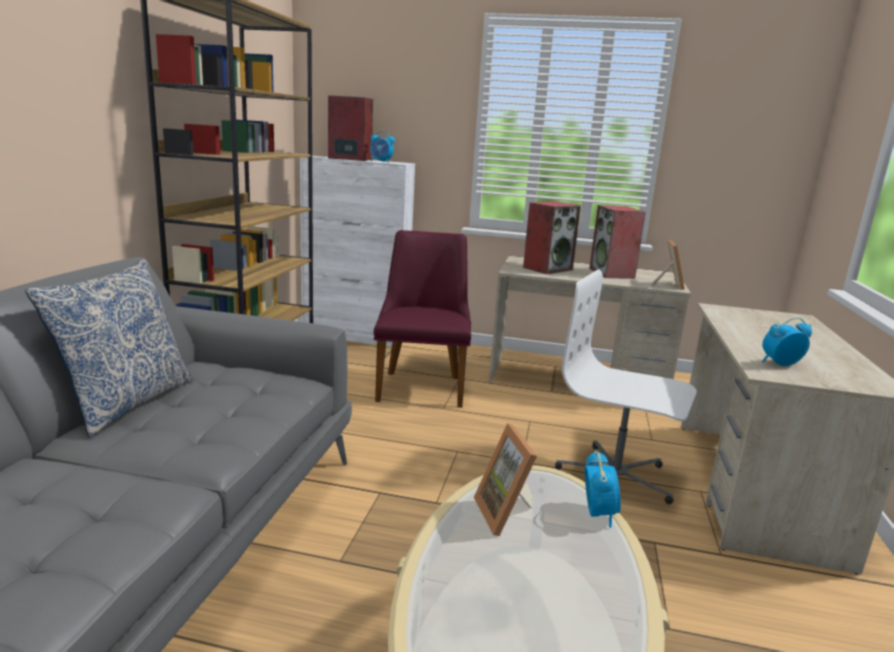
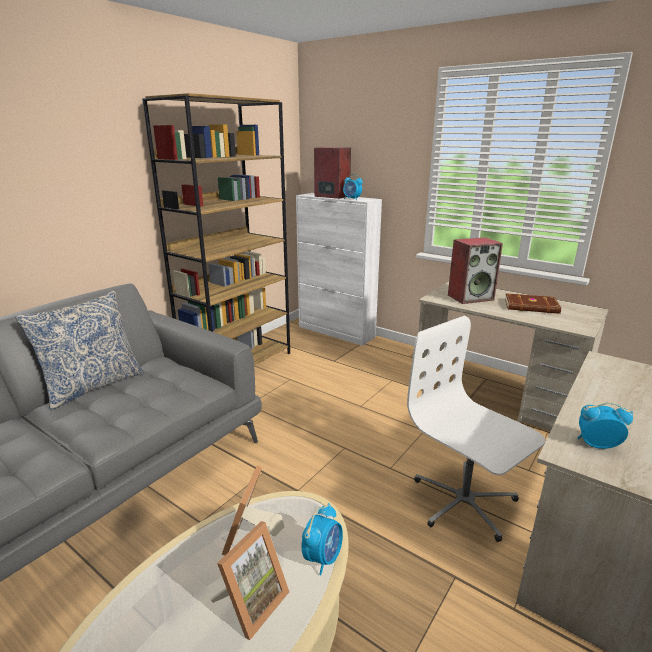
camera: 25 degrees right, 5 degrees up
(422, 385) = (358, 382): purple chair -> none
(612, 273) = (531, 306): speaker -> brown book
(667, 285) = (578, 325): picture frame -> picture frame (251, 603)

